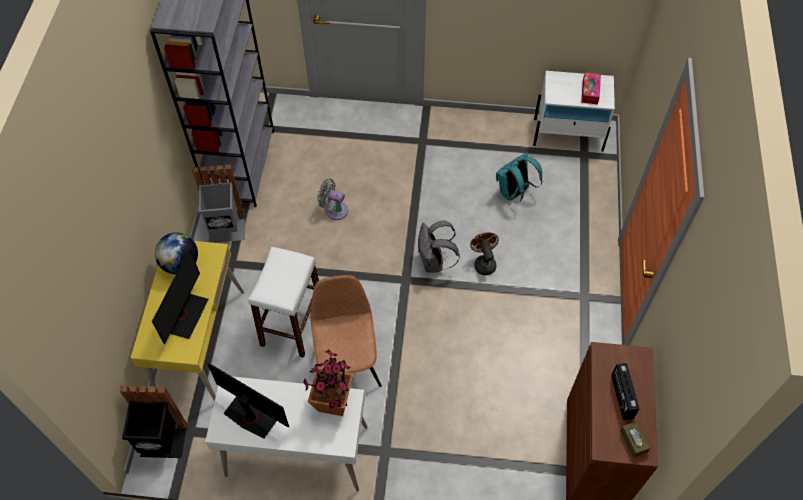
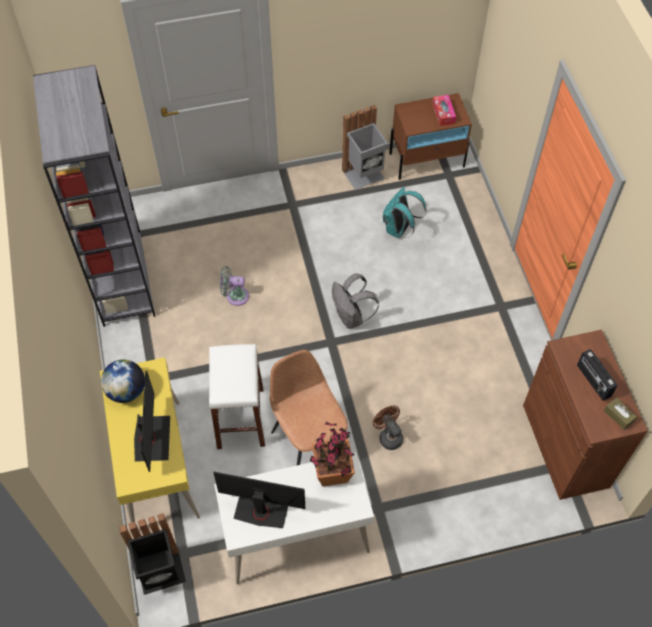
camera: 20 degrees left, 0 degrees up
(227, 230) = (135, 347): grey trash can -> grey trash can (364, 175)
(483, 262) = (397, 303): brown fan -> brown fan (388, 436)
(568, 134) = (427, 160): white nightstand -> brown nightstand

